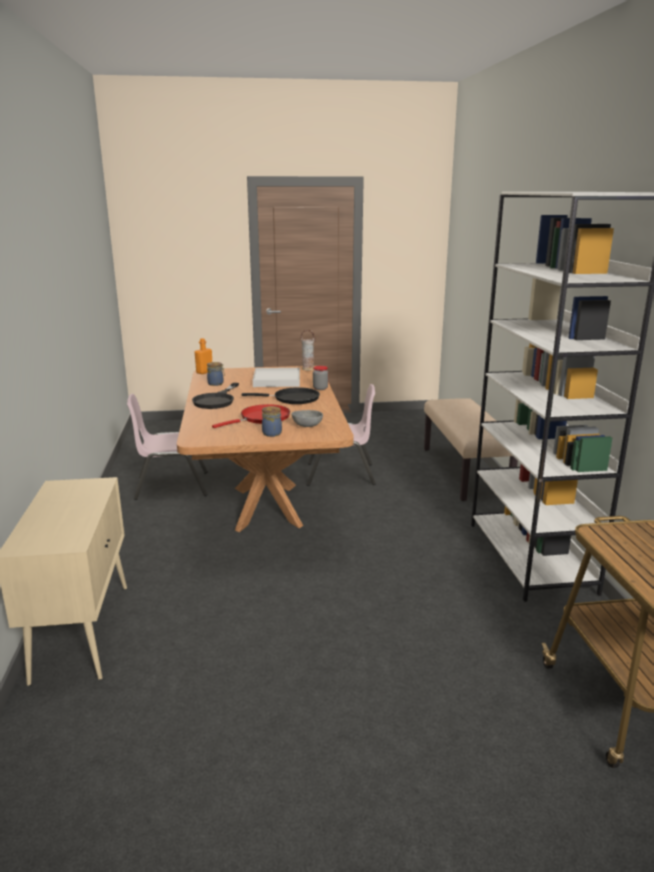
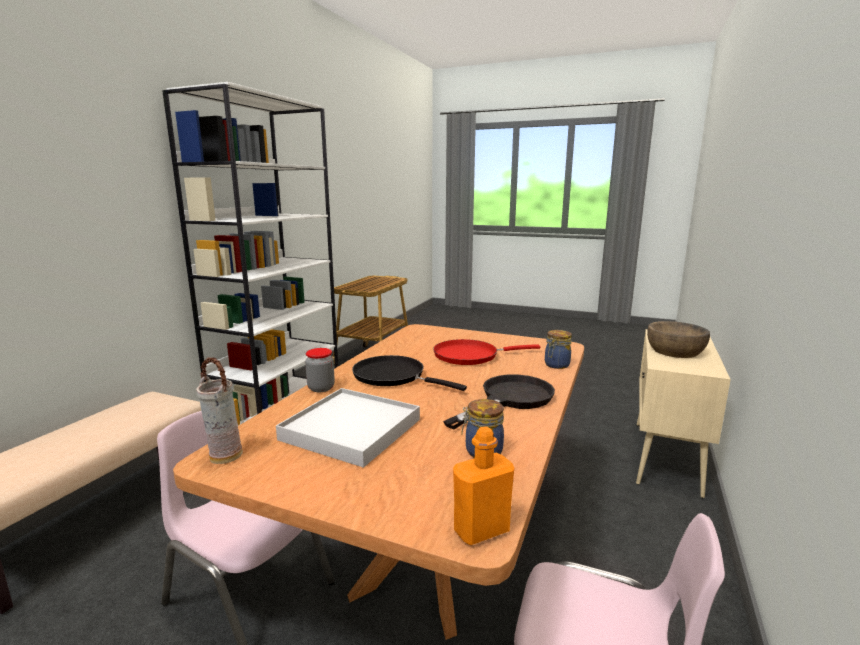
camera: 150 degrees left, 5 degrees down
(73, 508) = (675, 351): none -> brown bowl
(272, 433) = (477, 339): jar -> jar (556, 365)
(307, 425) = (432, 340): grey bowl -> none

